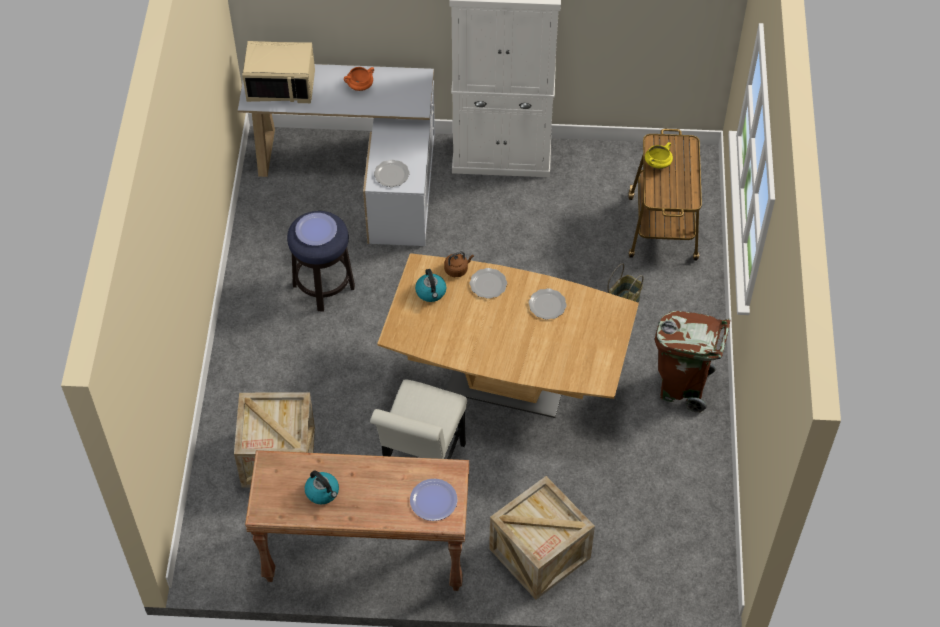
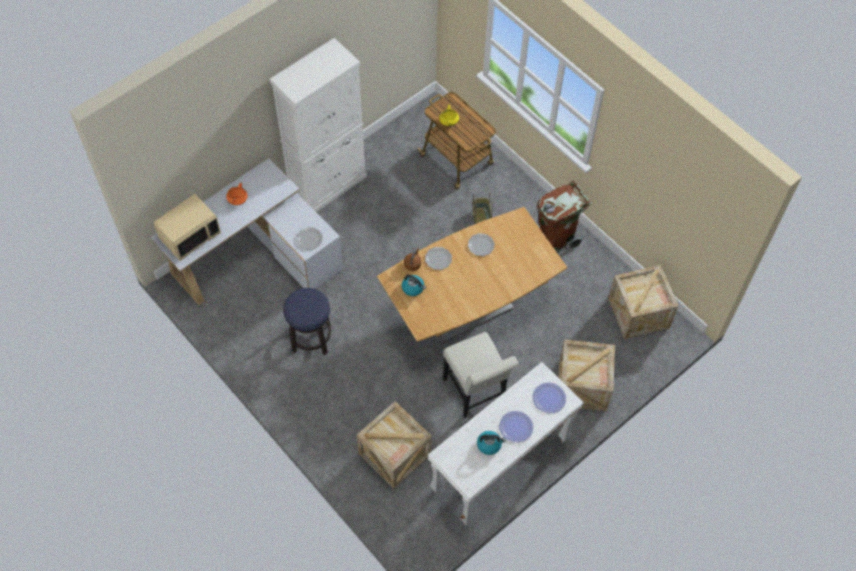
camera: 45 degrees left, 5 degrees up
(316, 230) = (304, 305): plate -> plate (516, 427)
(364, 557) = (500, 466): brown console table -> white console table
(687, 533) = (638, 313): none -> crate

